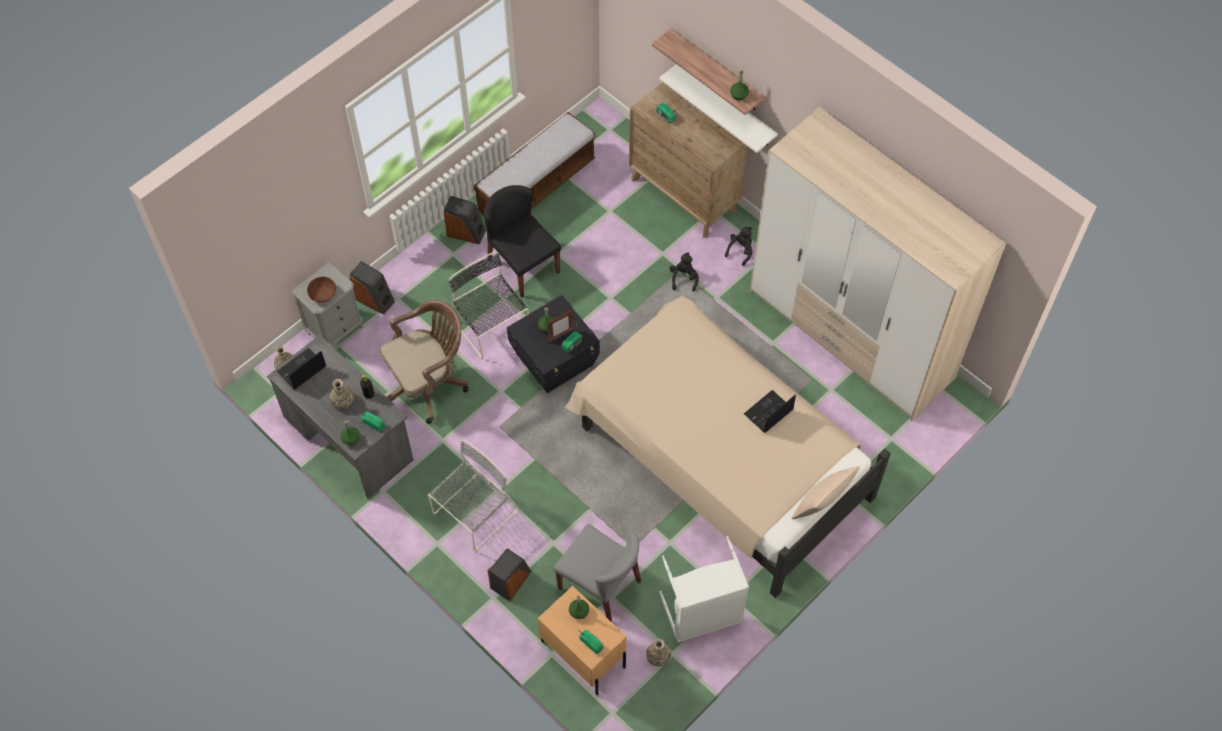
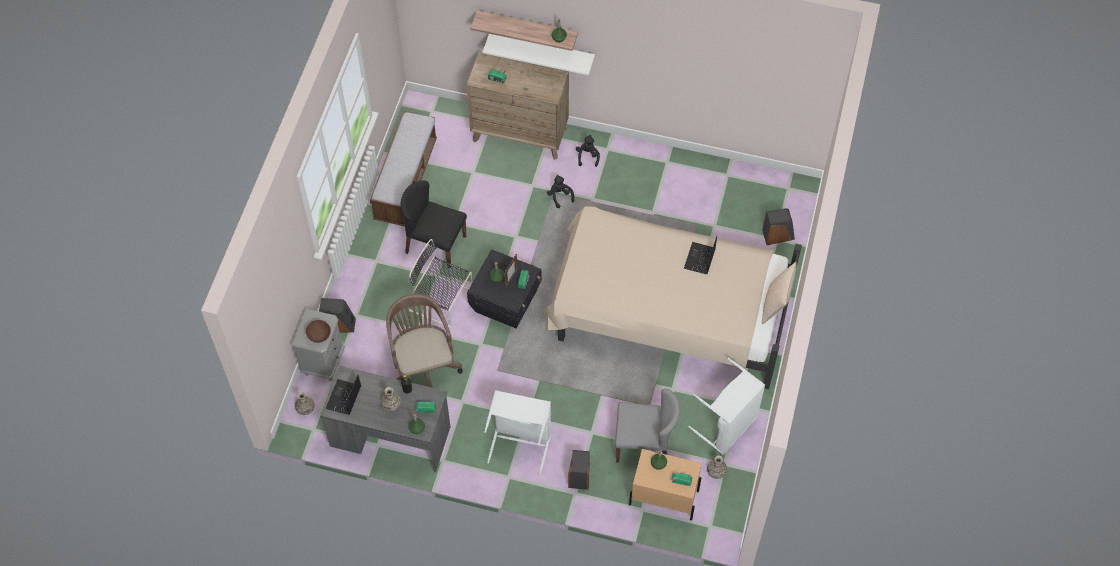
camera: 30 degrees left, 0 degrees up
(428, 383) = (423, 365): brown office chair -> brown office chair turned 45 degrees counterclockwise
(466, 232) = (375, 240): speaker -> speaker (778, 235)
(473, 514) = (521, 442): grey chair -> white laundry basket
(850, 334) = (703, 180): wardrobe -> none

